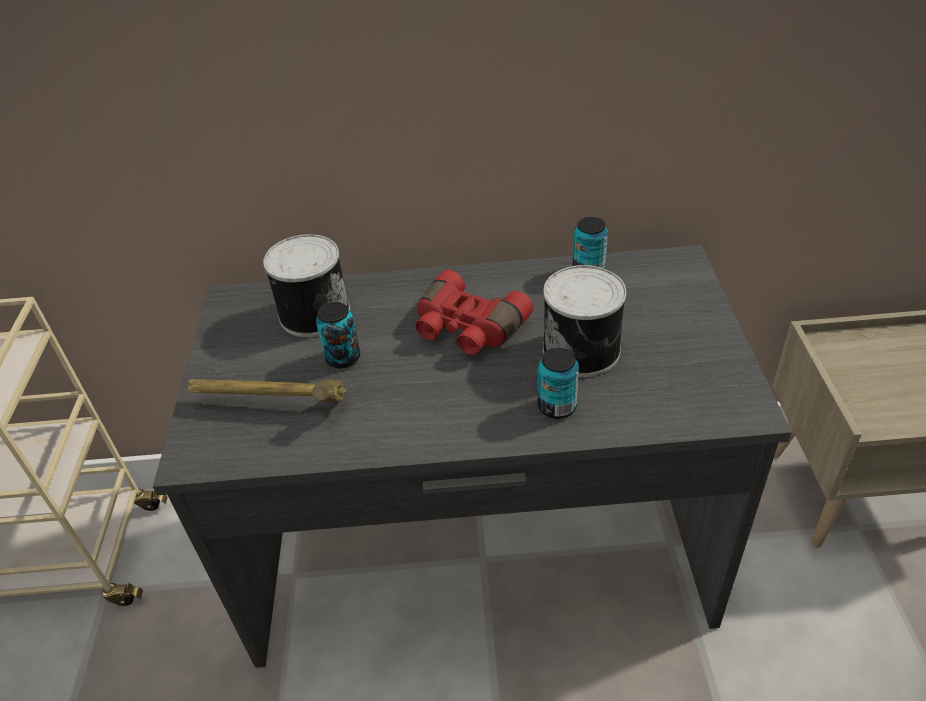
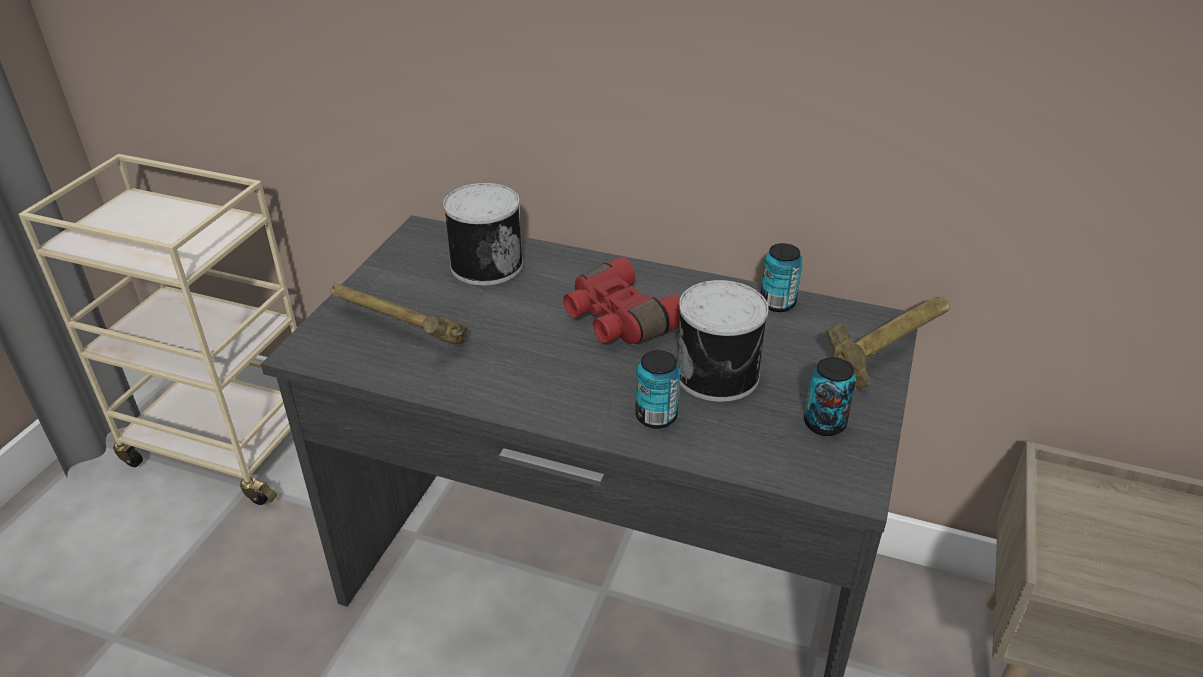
camera: 20 degrees right, 5 degrees down
(343, 358) = (486, 310): can -> can (824, 424)
(701, 285) = (889, 352): none -> hammer

